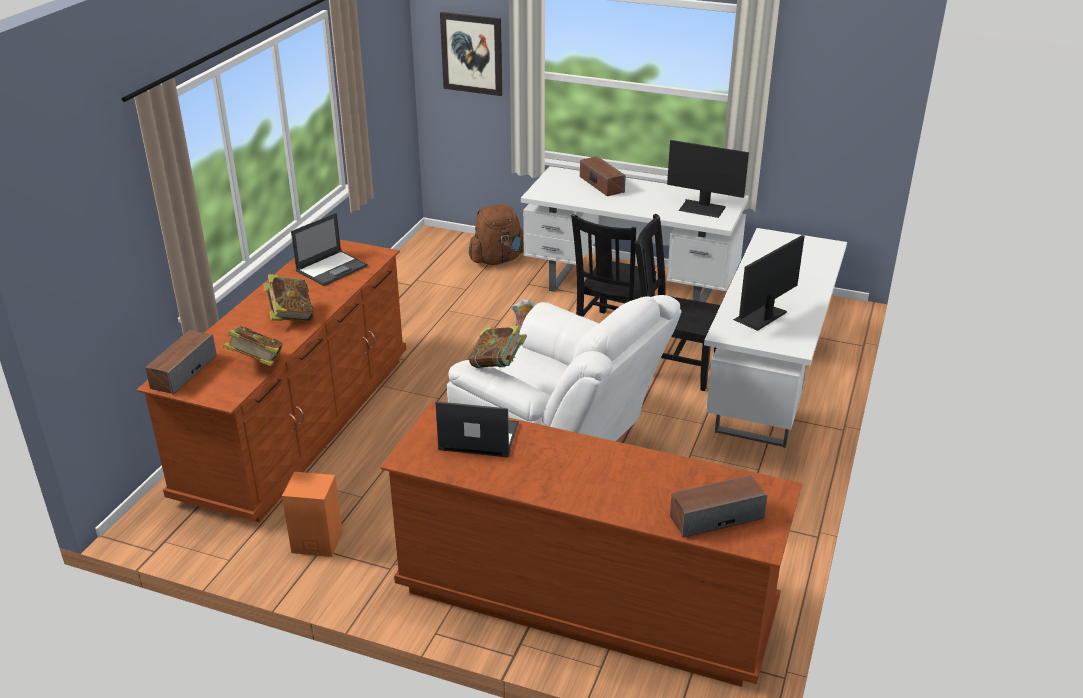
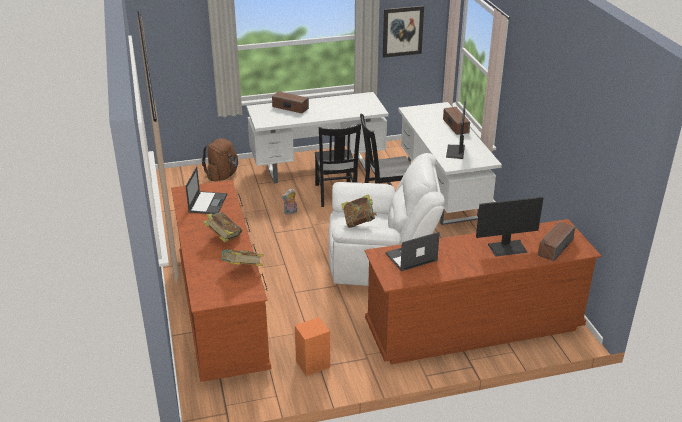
camera: 35 degrees left, 0 degrees up
(183, 372) = (206, 291): speaker -> speaker (455, 126)
(472, 53) = (178, 45): picture -> picture (402, 31)
(702, 208) = (359, 105): monitor -> monitor (507, 248)

